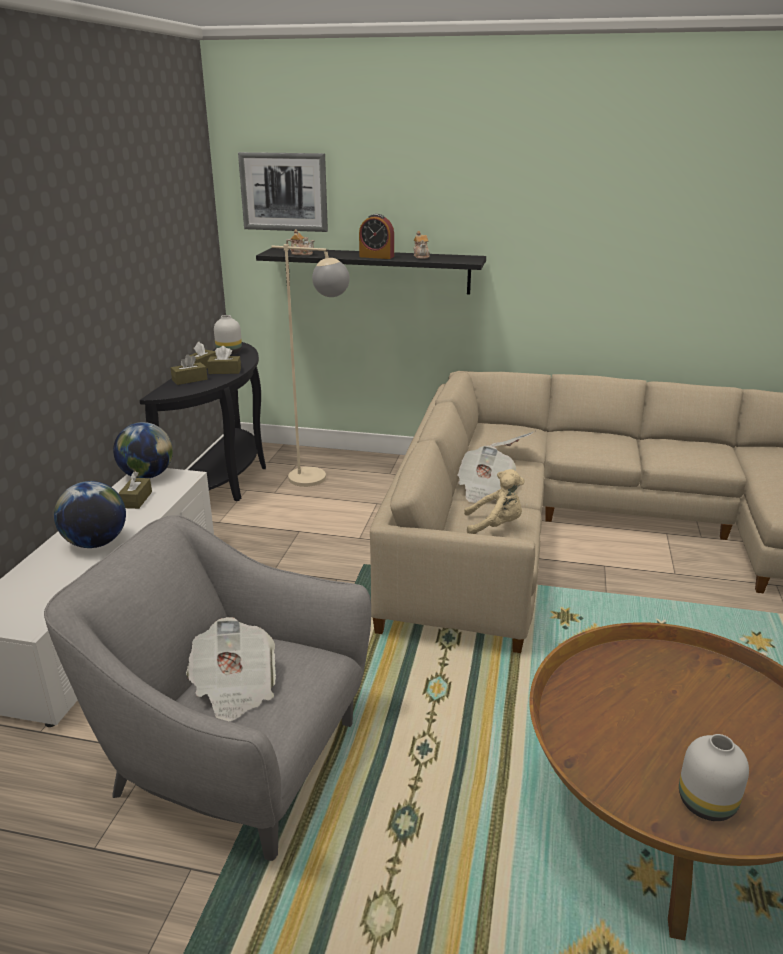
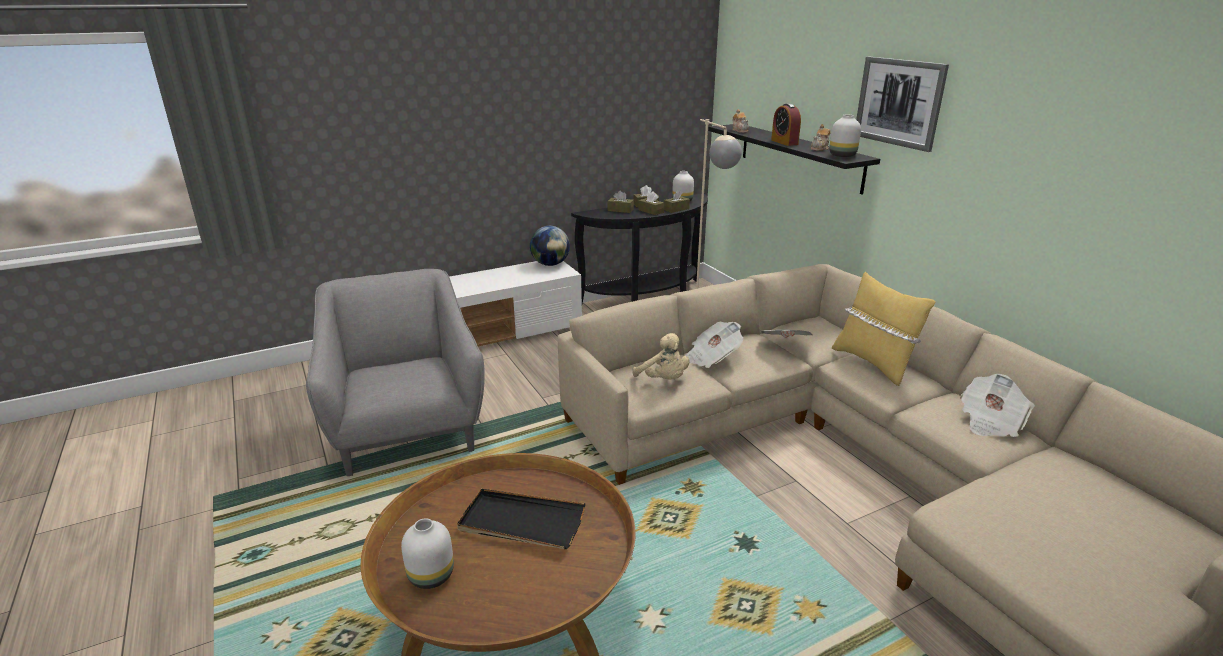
camera: 50 degrees right, 0 degrees up
(96, 543) = (466, 286): globe -> none
(136, 500) = (521, 274): brown tissue box -> brown tissue box (676, 209)
(234, 688) = (384, 374): newspaper -> newspaper (990, 421)
(284, 192) = (751, 77): picture -> picture (899, 102)
(456, 258) = (842, 155): none -> white vase
(578, 440) = (873, 363): none -> yellow pillow
(656, 705) = (521, 522): none -> black tray

